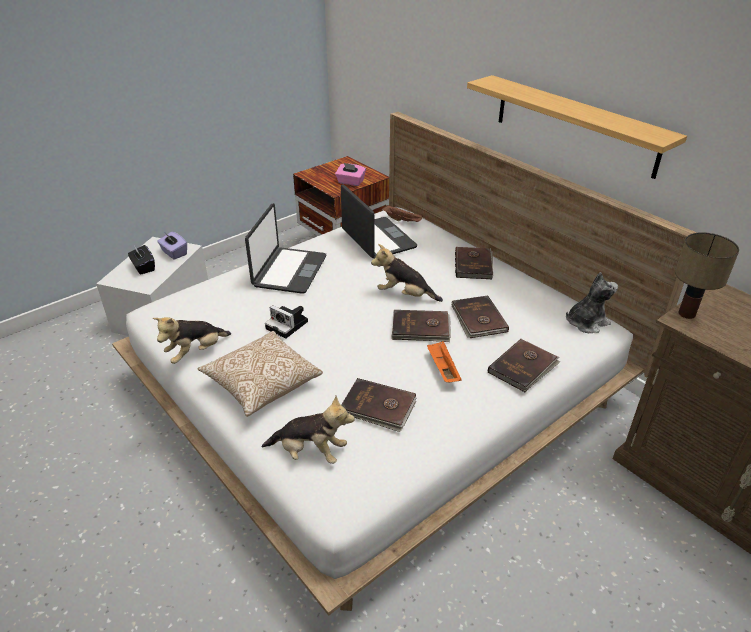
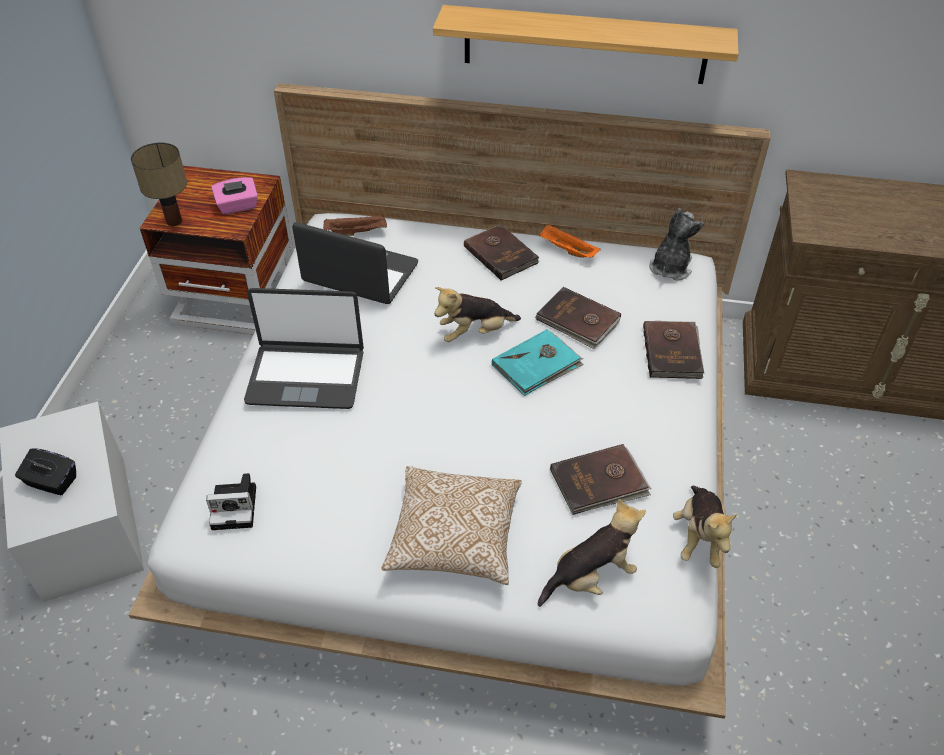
camera: 40 degrees left, 10 degrees up
(174, 253) = (71, 435): purple tissue box -> none
(196, 352) = (329, 552): plush toy -> plush toy (699, 537)
(288, 325) = (395, 448): camera -> camera (236, 507)
(289, 271) = (306, 376): laptop -> laptop turned 120 degrees clockwise
(421, 328) = (537, 365): brown book -> turquoise book
(442, 369) = (608, 400): orange tray -> orange tray (567, 250)
(686, 314) = (806, 222): table lamp -> table lamp (173, 222)

